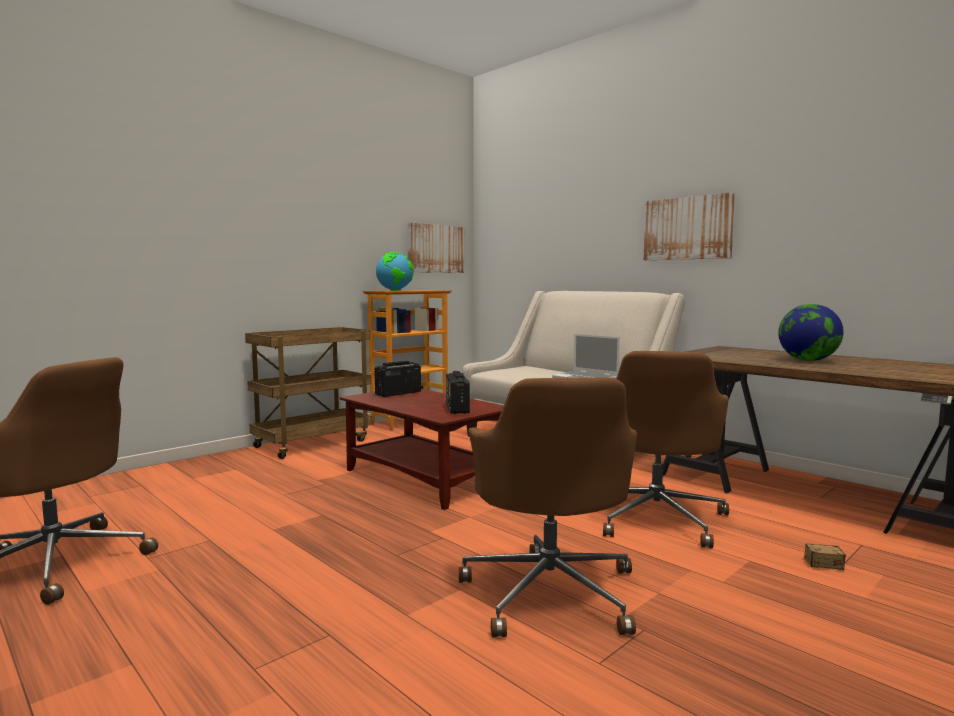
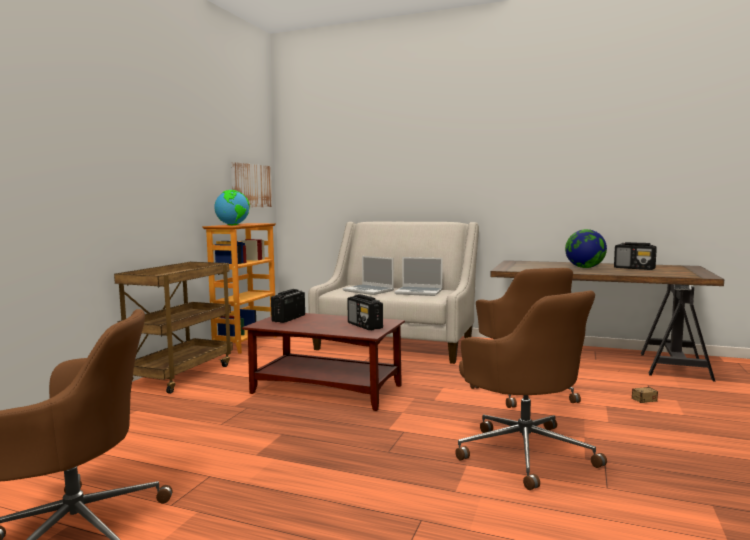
camera: 25 degrees left, 0 degrees up
(531, 373) = (369, 291): none -> laptop
(687, 228) = (477, 173): picture -> none
(889, 366) = (634, 268): none -> radio

